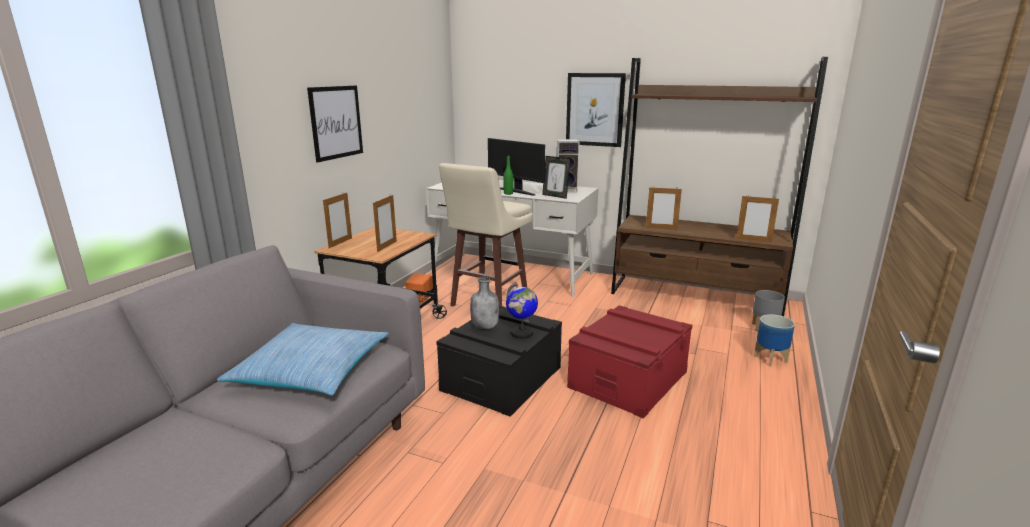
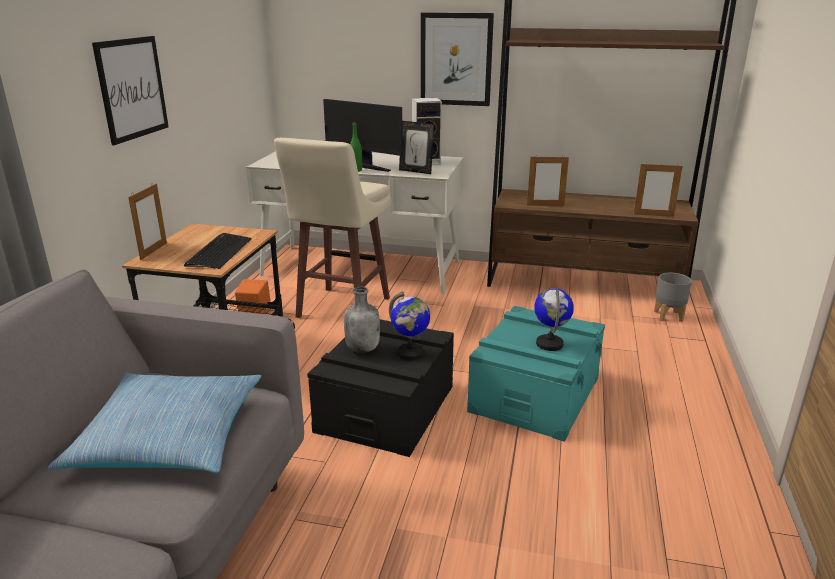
camera: 10 degrees left, 5 degrees up
(387, 246) = (219, 252): picture frame -> keyboard
(628, 379) = (535, 394): red storage box -> turquoise storage box
(639, 336) = (550, 344): none -> globe
(770, 359) = (684, 353): planter -> none

